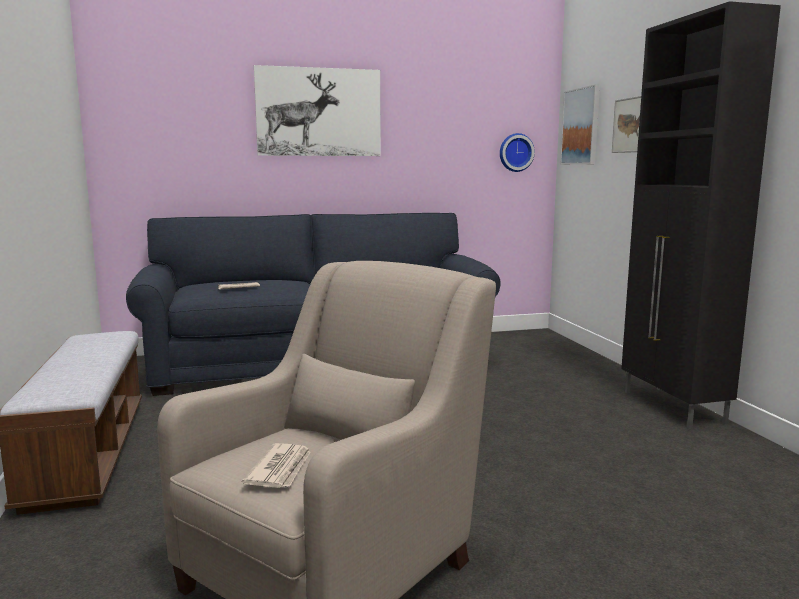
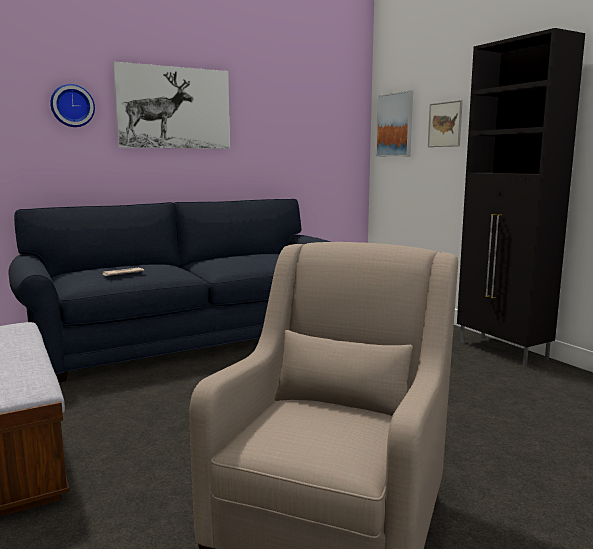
camera: 15 degrees left, 0 degrees up
(280, 469) = (321, 438): newspaper -> none
(515, 152) = (339, 146): wall clock -> wall clock (72, 106)

